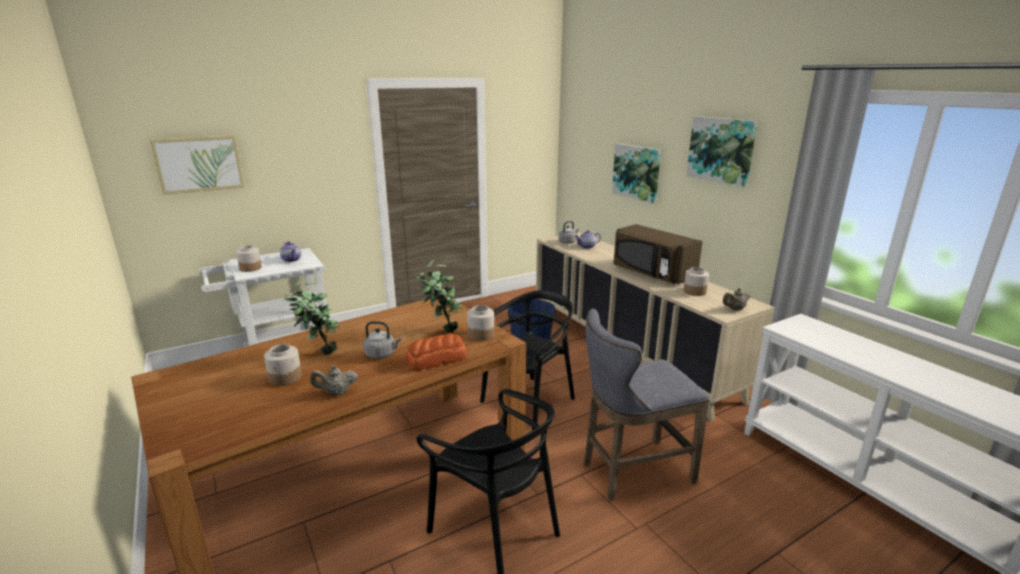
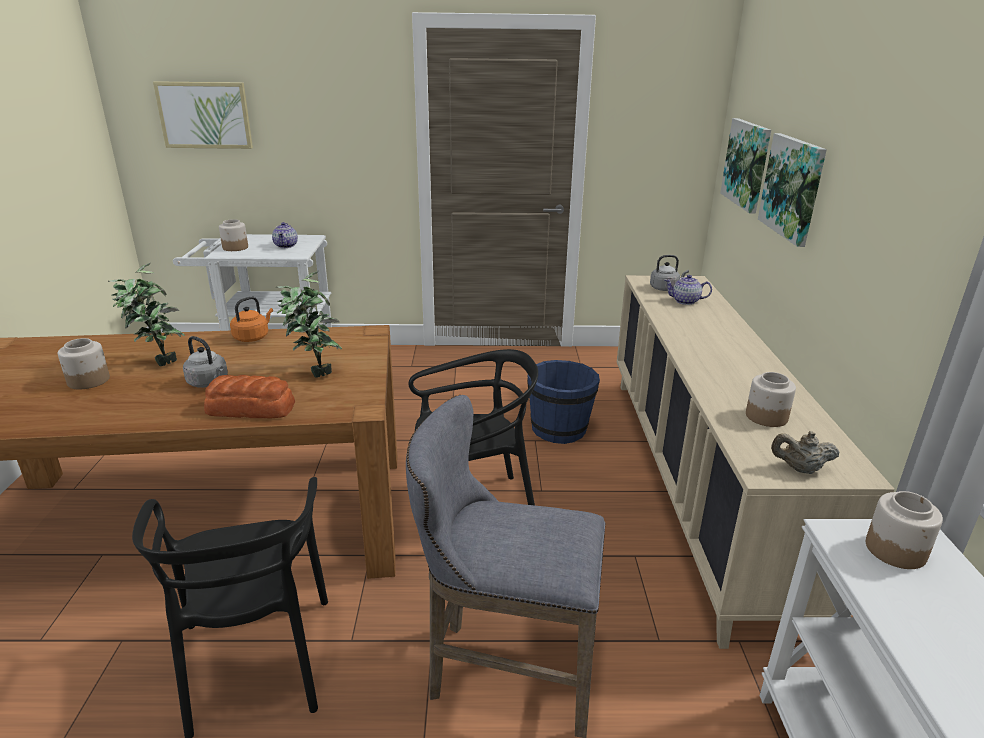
camera: 30 degrees right, 5 degrees up
(336, 393) = (101, 414): beige teapot -> none
(364, 322) = (253, 337): none -> orange kettle
(481, 334) = (348, 391): jar -> jar (895, 550)
(652, 273) = (733, 366): brown microwave -> none
(721, 150) = (904, 157): picture -> picture (747, 164)

